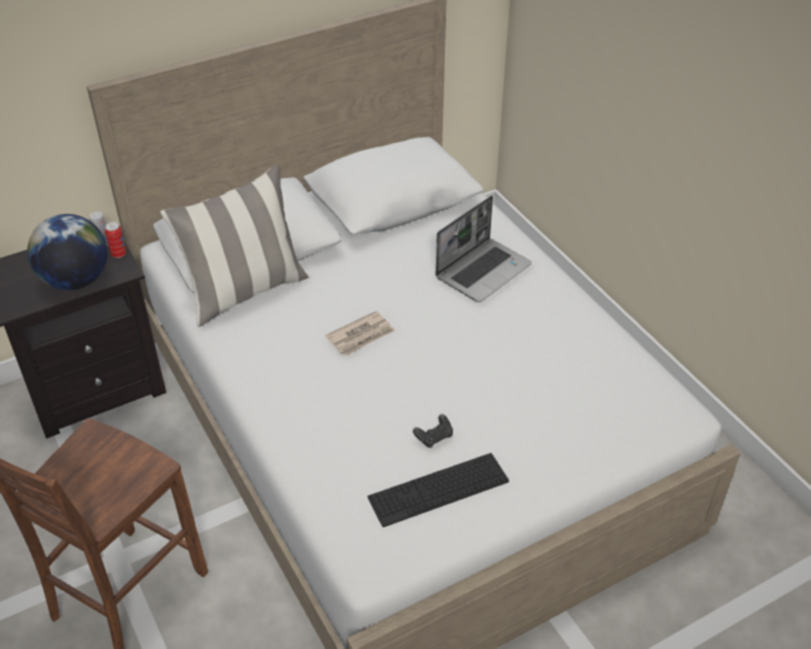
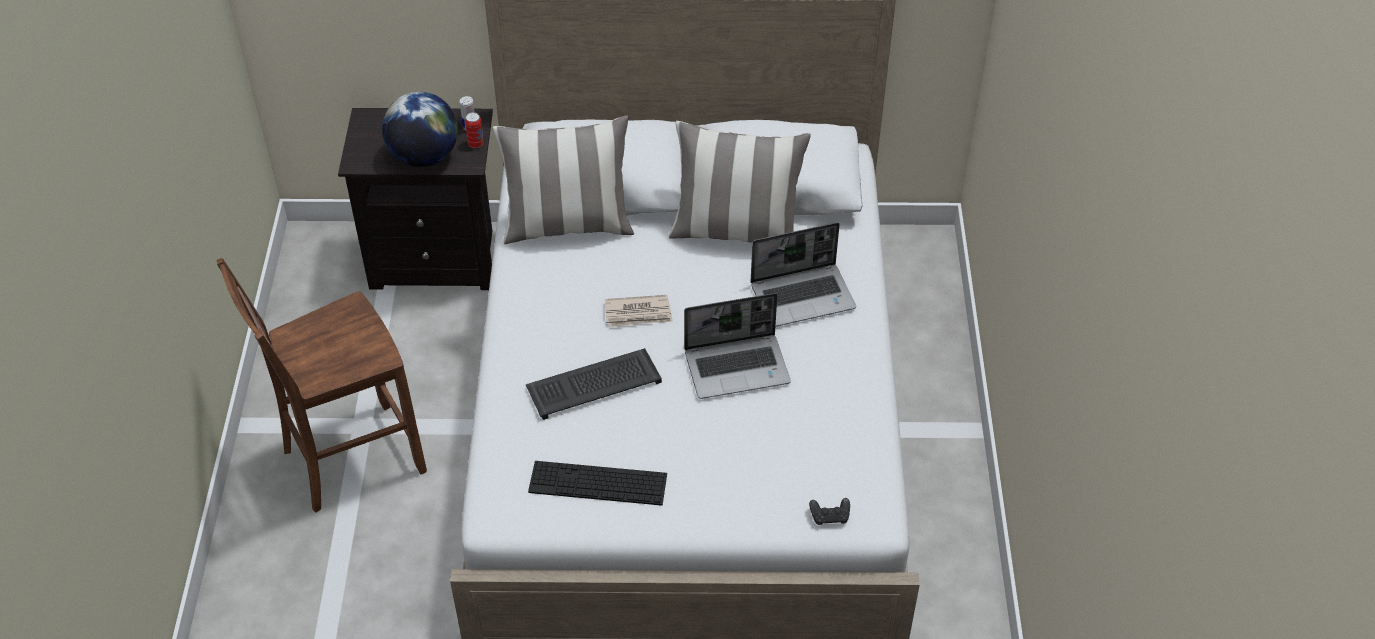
camera: 30 degrees right, 5 degrees up
(368, 407) = (595, 383): none -> keyboard
(391, 244) = (736, 231): none -> pillow
(434, 437) = (630, 436): black game controller -> black game controller (830, 516)
(477, 343) = (738, 366): none -> laptop

